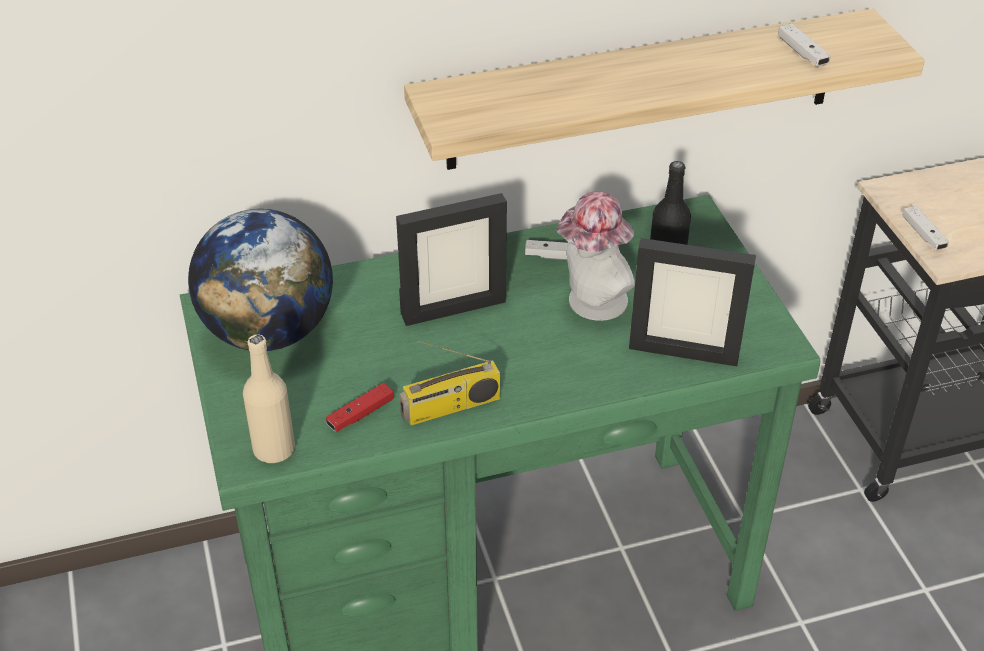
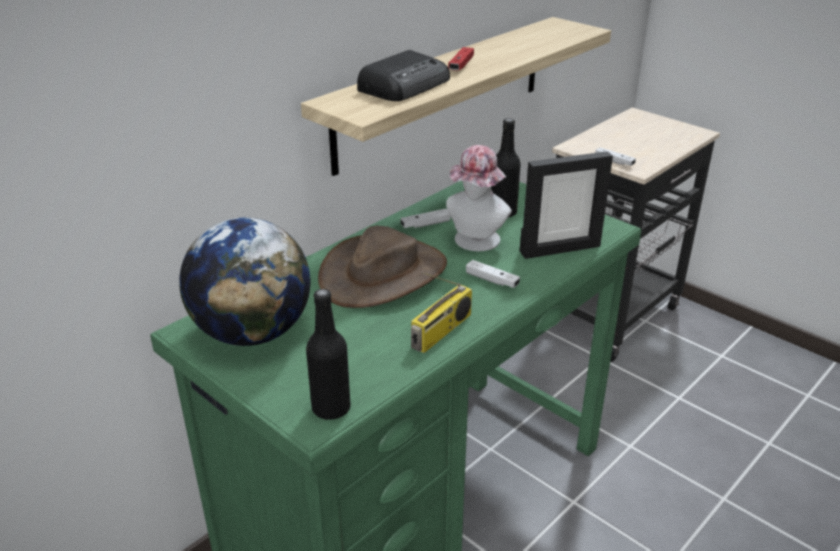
camera: 30 degrees left, 10 degrees down
(274, 449) = (331, 408): beige bottle -> black bottle
(361, 414) = (378, 360): red game controller -> red game controller (461, 65)
(453, 308) = (383, 273): picture frame -> brown hat
(543, 90) = (405, 85): none -> radio
(802, 53) = (541, 39): white game controller -> white game controller (492, 280)

